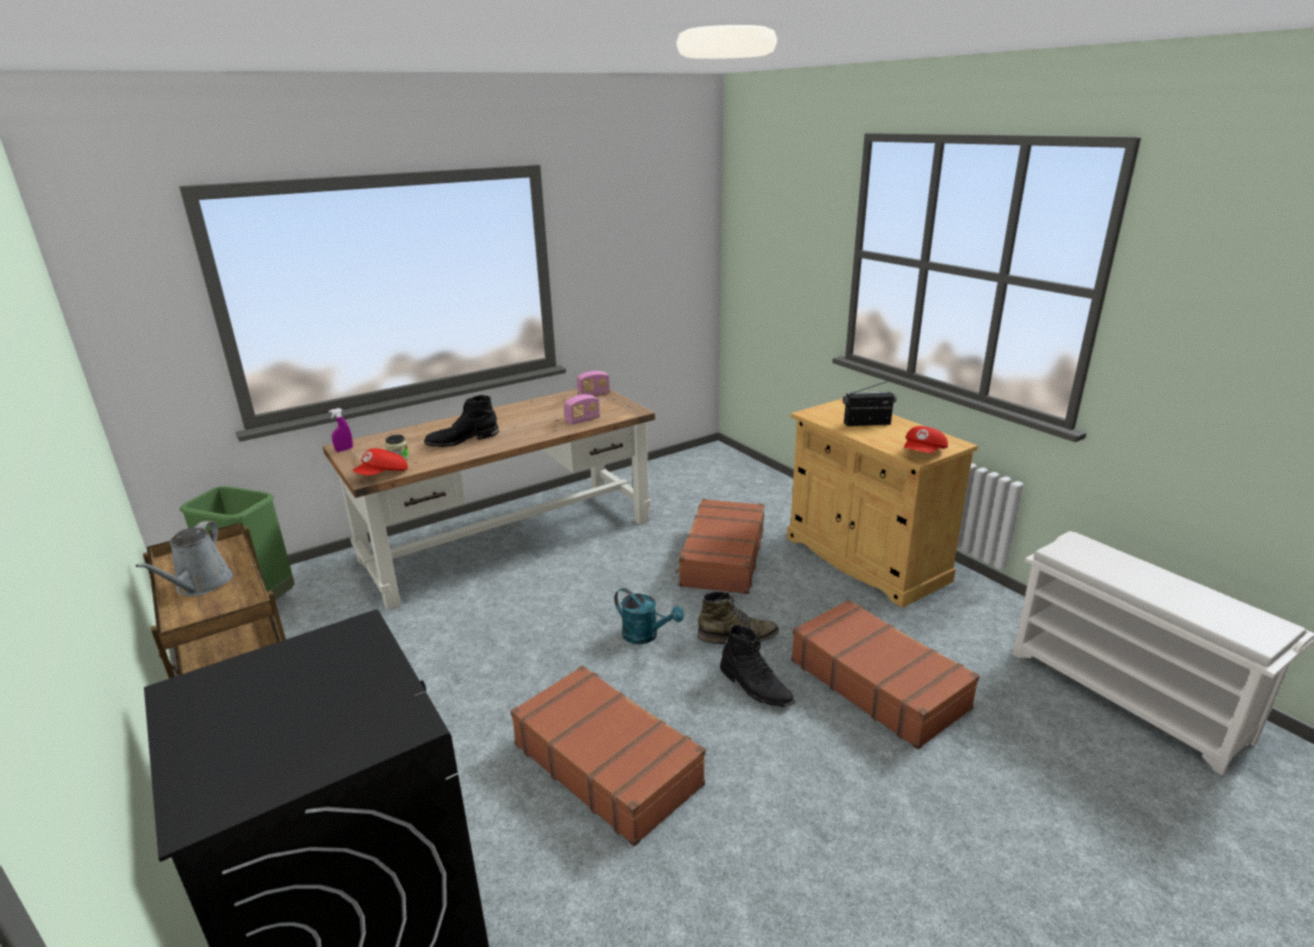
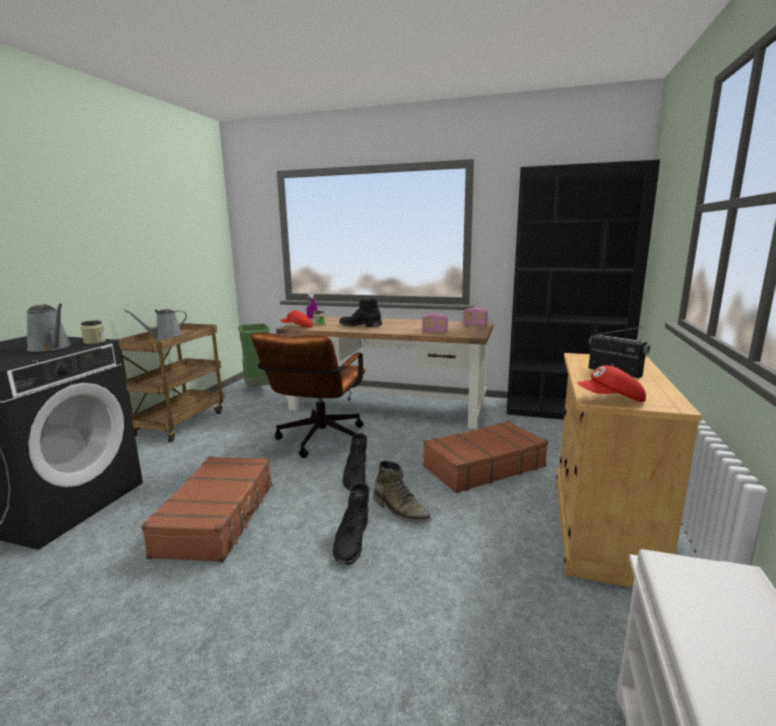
camera: 50 degrees right, 10 degrees down
(339, 672) = (51, 347): none -> grey watering can
(363, 629) = (95, 342): none -> jar
(524, 625) = (318, 441): none -> brown office chair
(646, 636) = (355, 478): turquoise watering can -> black boot
(684, 465) = (563, 411): none -> black bookcase
(878, 683) = (430, 604): brown suitcase -> none

